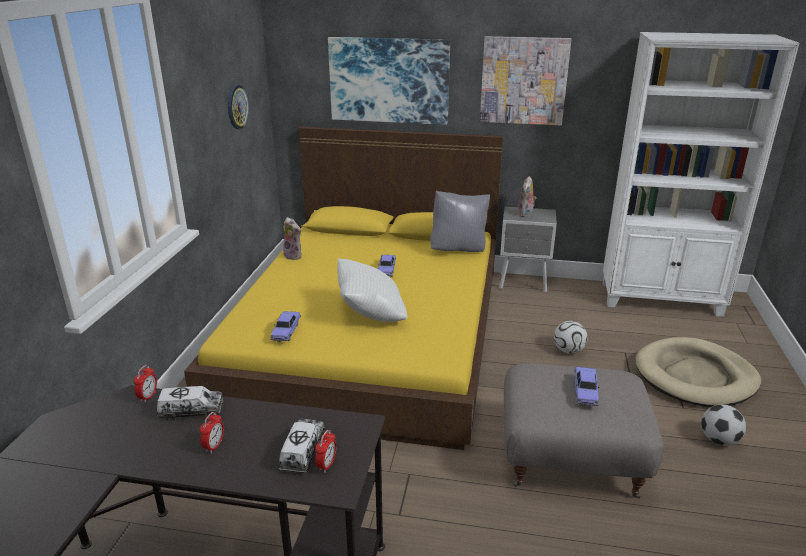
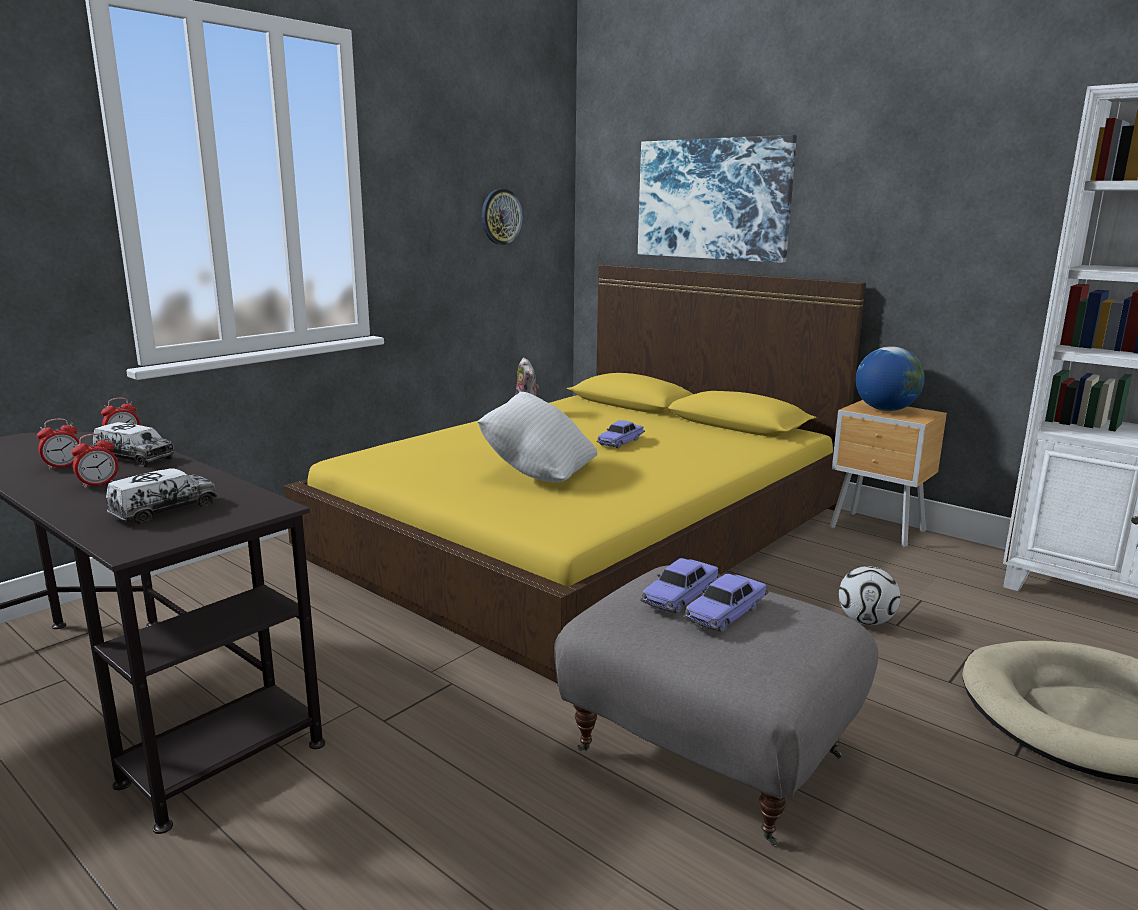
camera: 30 degrees right, 10 degrees down
(286, 331) = (413, 465): toy car -> toy car (680, 596)
(326, 465) = (163, 526): alarm clock -> alarm clock (63, 466)
(458, 249) = (752, 442): grey pillow -> none
(523, 81) = (903, 194): picture -> none
(524, 284) = (878, 531): grey nightstand -> brown nightstand
(525, 214) = (885, 410): plush toy -> globe
(718, 440) = (1048, 827): football -> none

